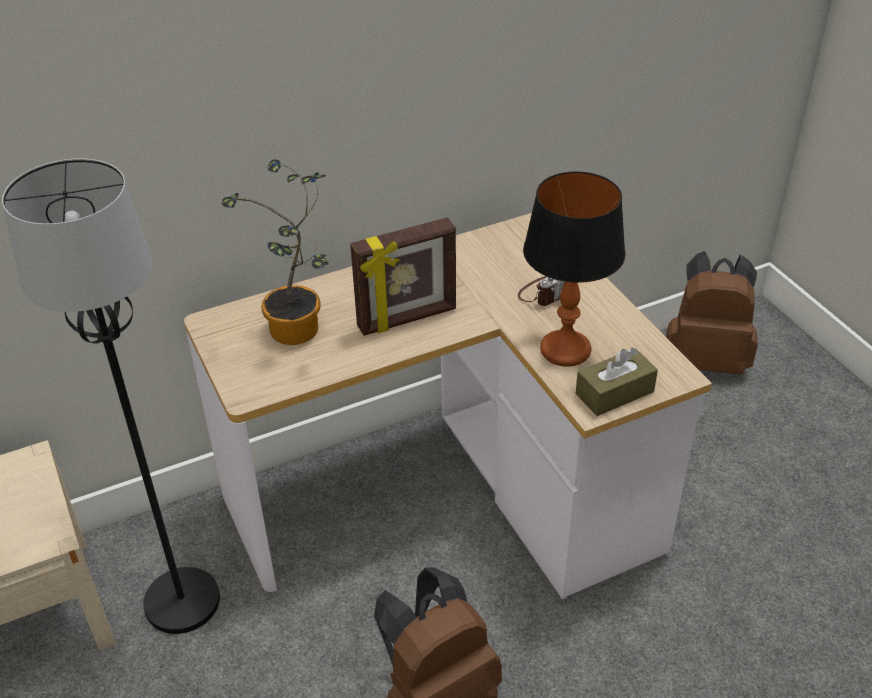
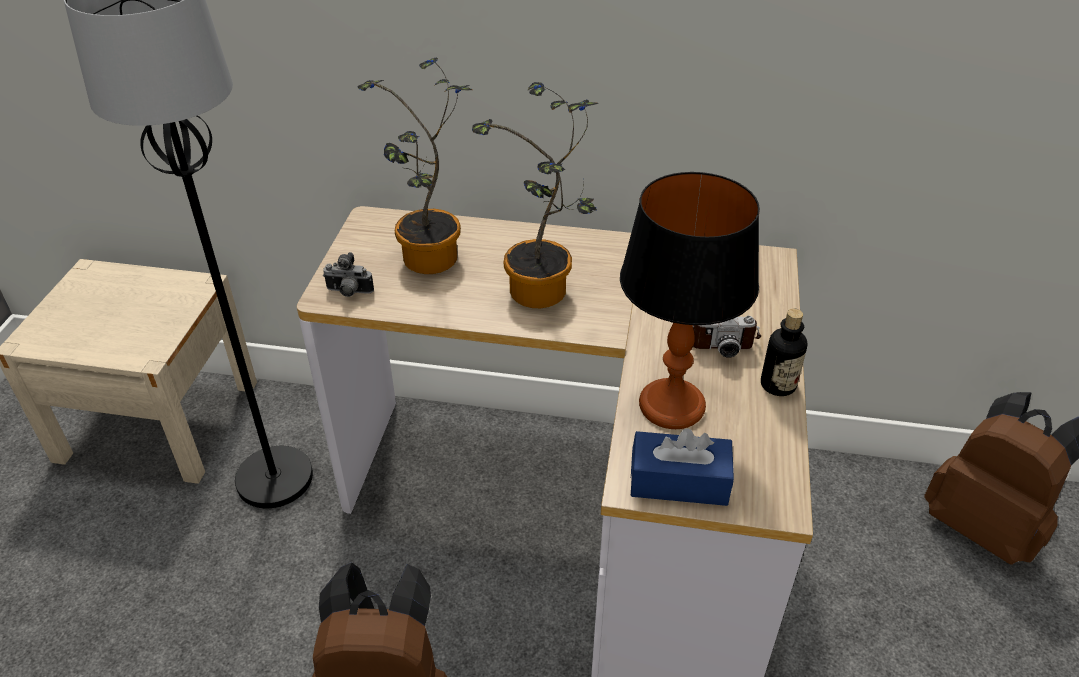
camera: 35 degrees right, 0 degrees up
(260, 384) = (348, 293): none -> camera
(407, 319) = (542, 296): picture frame -> potted plant
(613, 305) = (778, 385): none -> bottle
(614, 393) = (679, 481): brown tissue box -> blue tissue box

